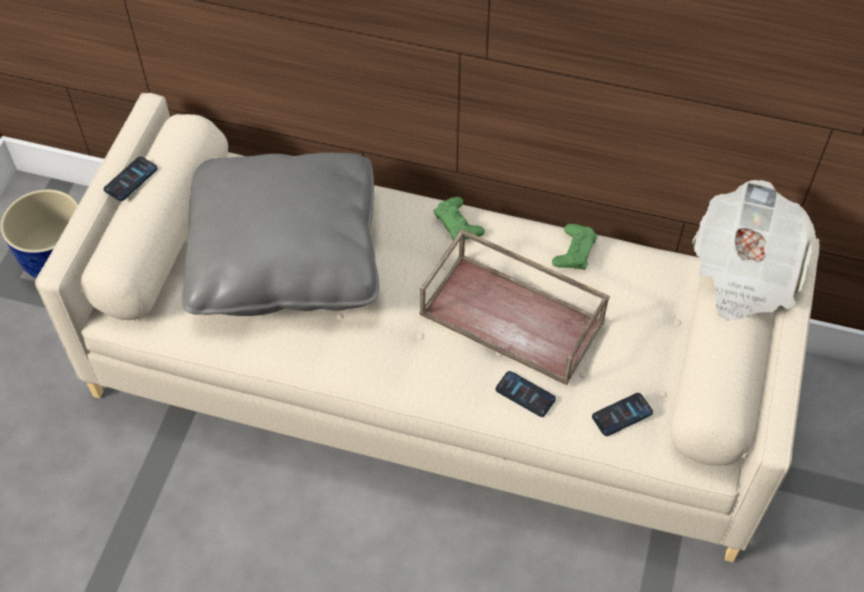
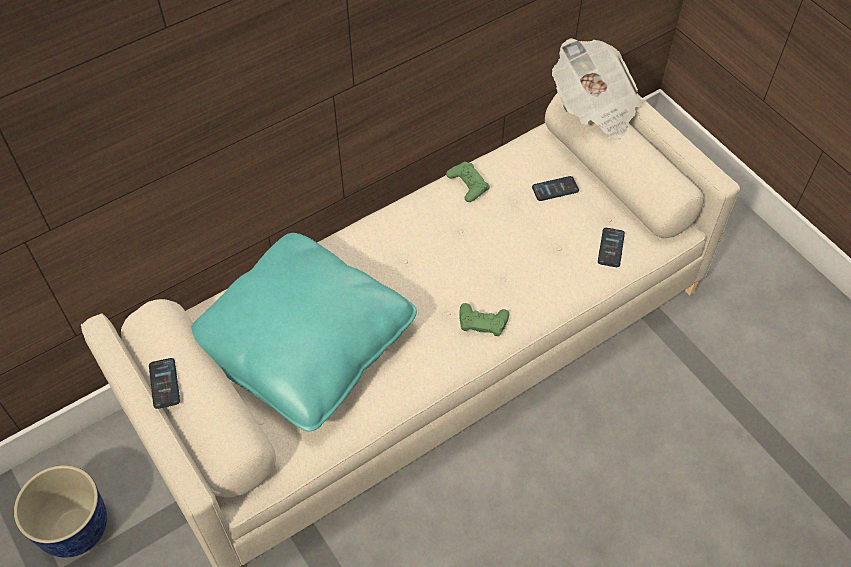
camera: 50 degrees left, 0 degrees up
(284, 255) = (304, 345): grey pillow -> turquoise pillow
(458, 224) = (384, 228): green game controller -> green game controller (482, 322)
(514, 317) = (487, 251): brown tray -> none
(525, 394) = (550, 286): phone -> phone (555, 189)

